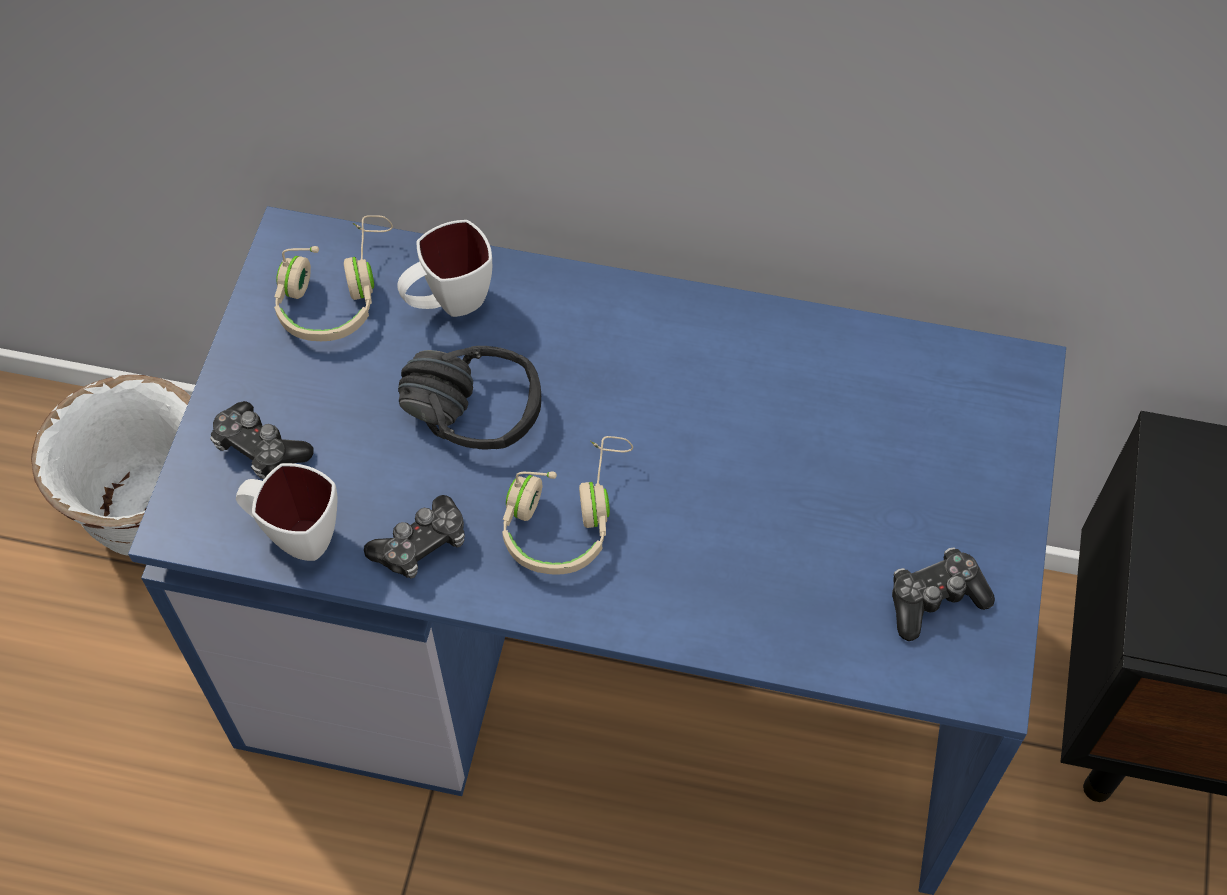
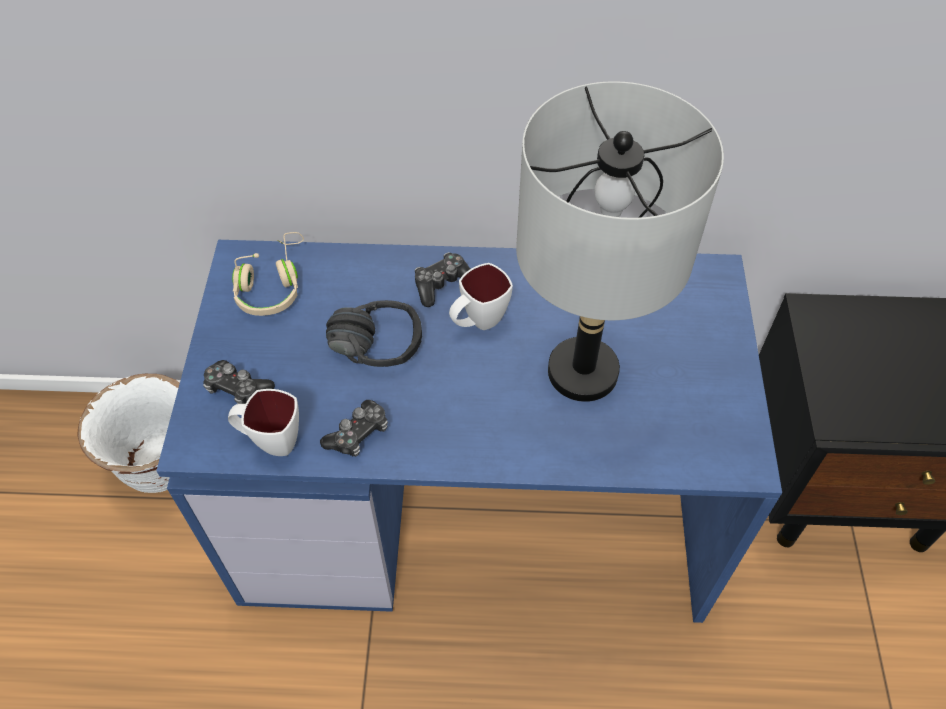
camera: 10 degrees left, 5 degrees down
(448, 304) = (347, 282): white mug -> white mug (477, 322)
(565, 515) = (451, 401): beige headphones -> none
(771, 499) = (582, 371): none -> grey table lamp
(934, 599) = (701, 417): game controller -> game controller (442, 284)

